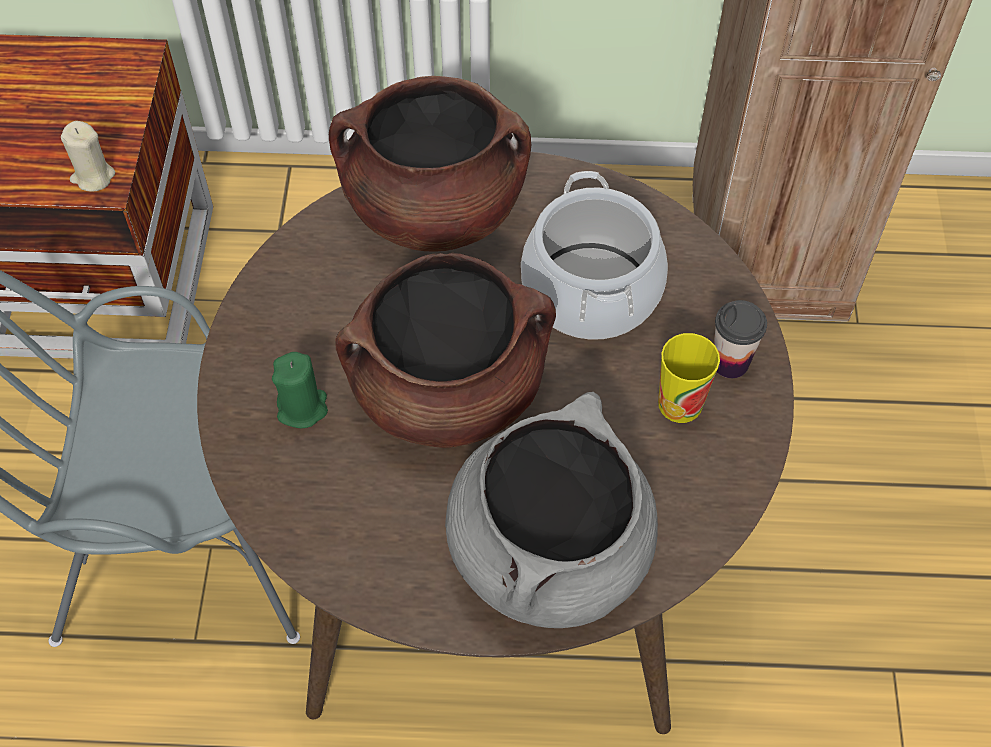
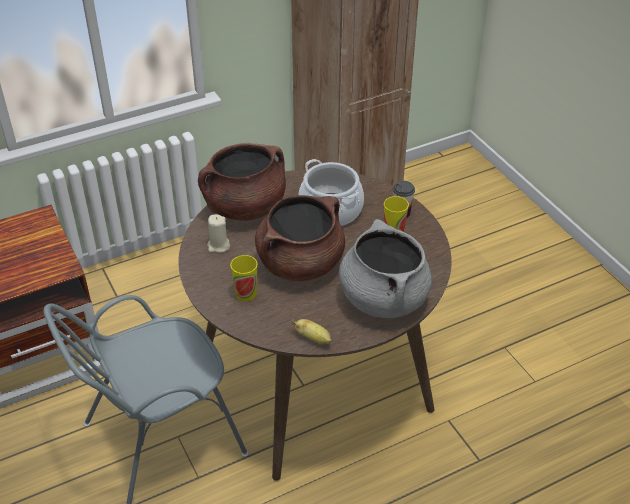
camera: 30 degrees left, 15 degrees down
(93, 176) = (58, 268): beige candle -> beige candle (218, 246)
(302, 408) = (246, 293): green candle -> cup
(352, 576) = (313, 338): none -> banana

